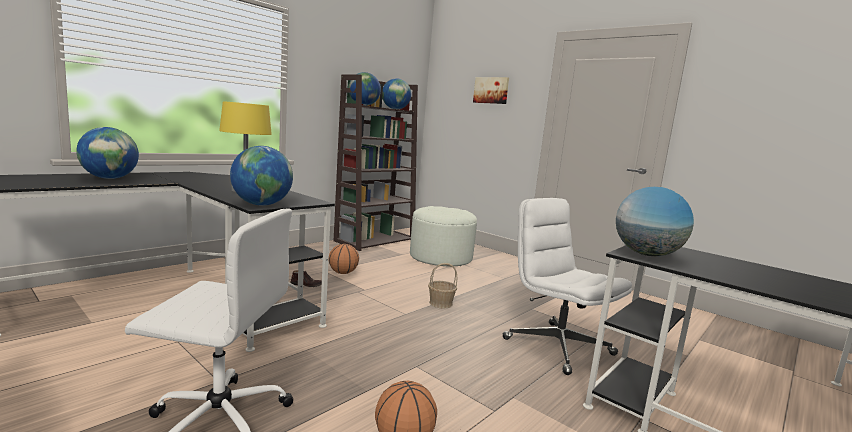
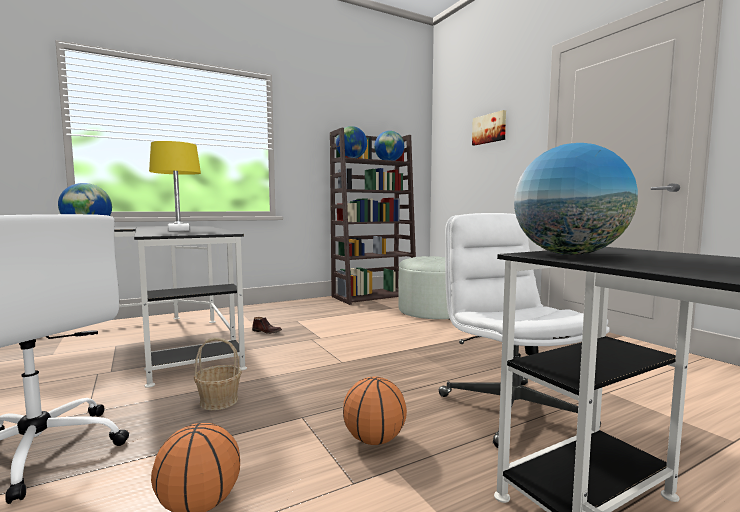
camera: 20 degrees right, 5 degrees down
(261, 205) = (161, 234): globe -> none
(343, 273) = (313, 322): basketball -> basketball (374, 440)
(440, 303) = (393, 354): basket -> basket (219, 401)

